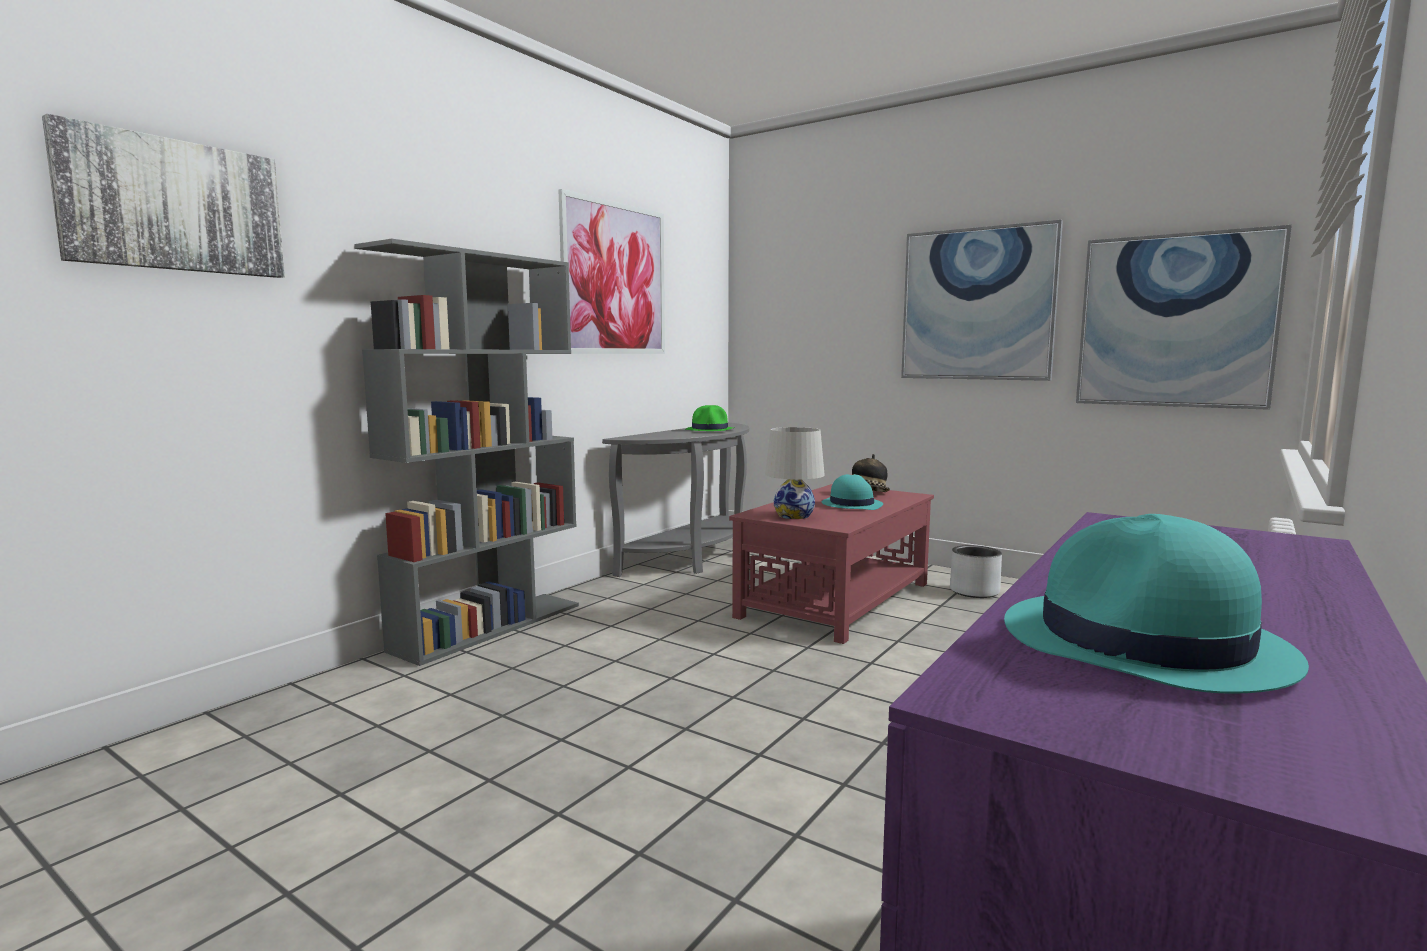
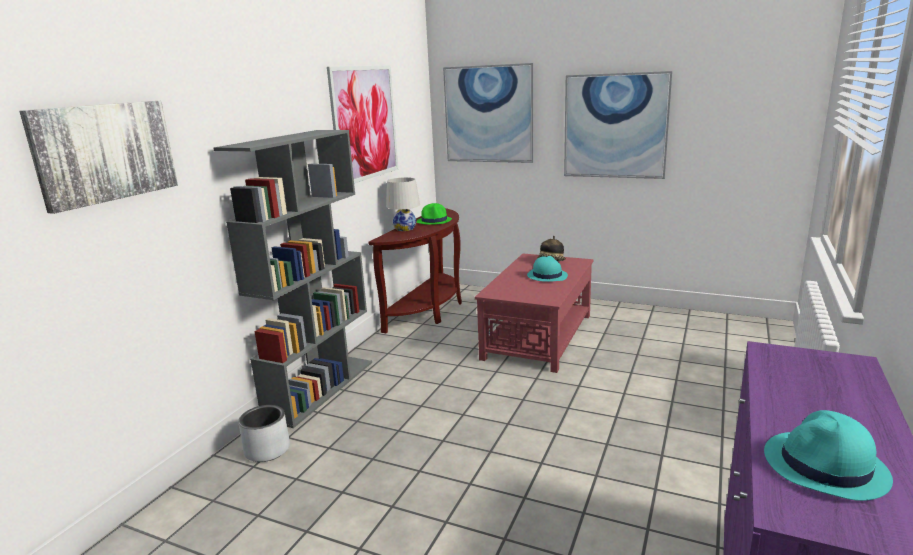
camera: 10 degrees left, 10 degrees up
(694, 558) = (429, 310): grey console table -> brown console table
(794, 515) = (516, 292): white table lamp -> white table lamp (405, 229)
(974, 591) = (620, 319): grey planter -> grey planter (267, 450)
(1175, 321) = (743, 141): picture -> picture (489, 114)

